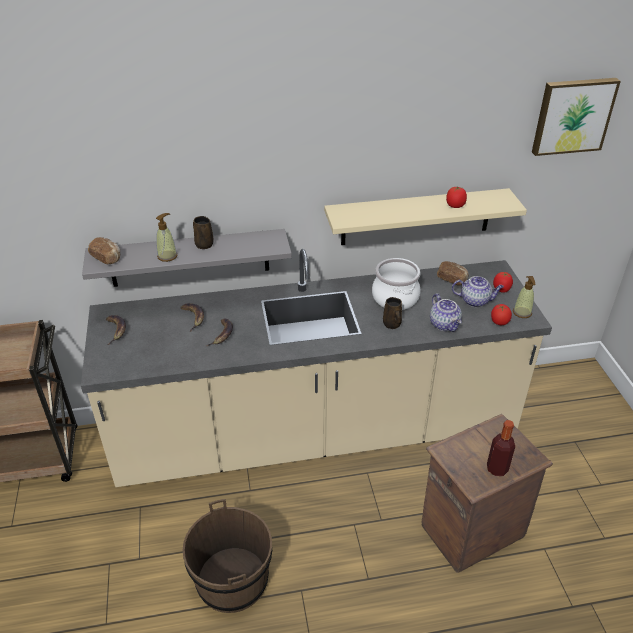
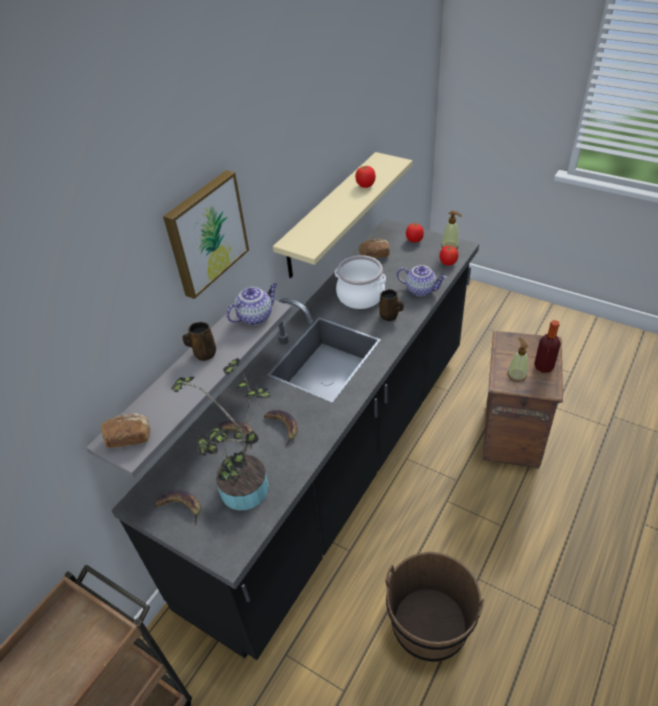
camera: 45 degrees left, 5 degrees up
(150, 351) = (245, 494): none -> potted plant
(167, 256) = (189, 388): soap dispenser -> soap dispenser (516, 375)
(316, 435) = (338, 465): beige counter -> black counter
(475, 301) = (412, 259): teapot -> teapot (255, 316)
(572, 115) = (398, 63): picture -> picture (205, 233)

